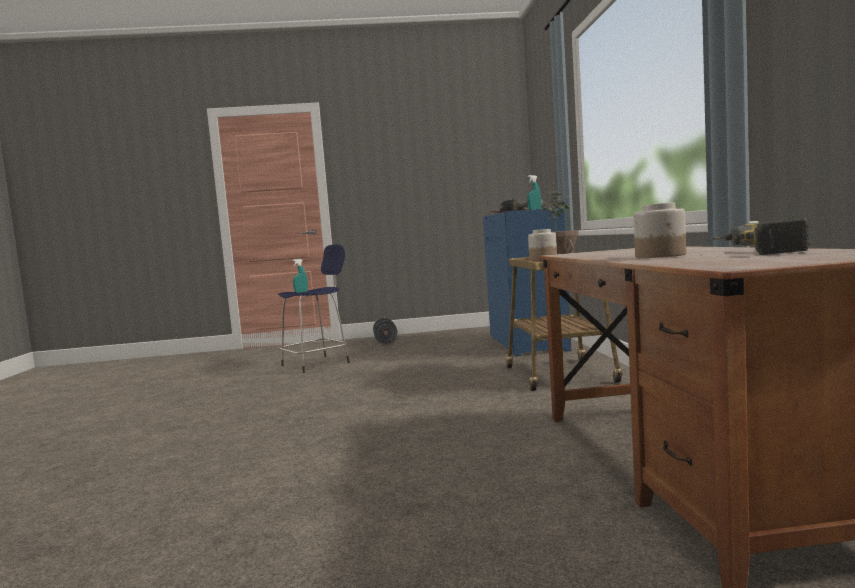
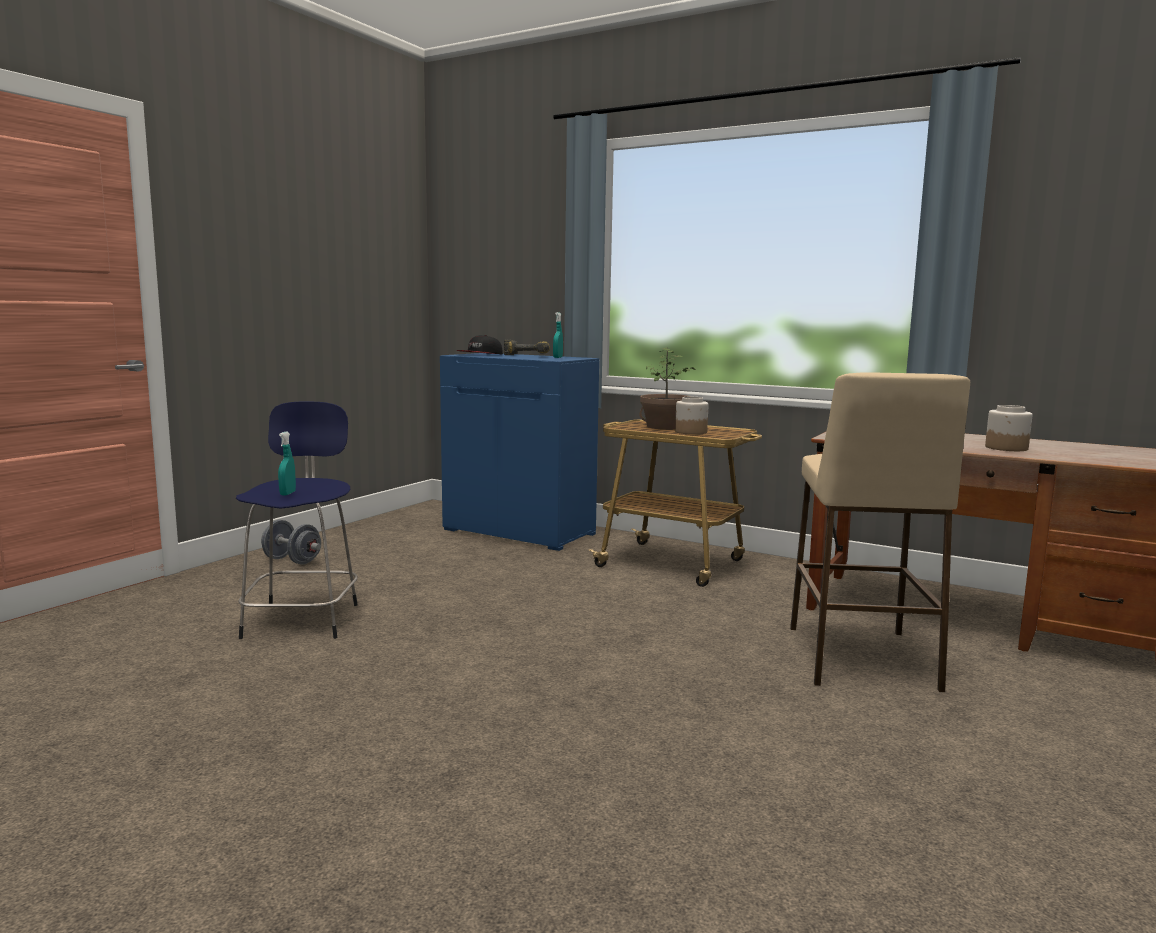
camera: 55 degrees left, 5 degrees up
(479, 456) = (860, 658): none -> beige stool
(756, 252) = (1061, 446): power drill -> none

